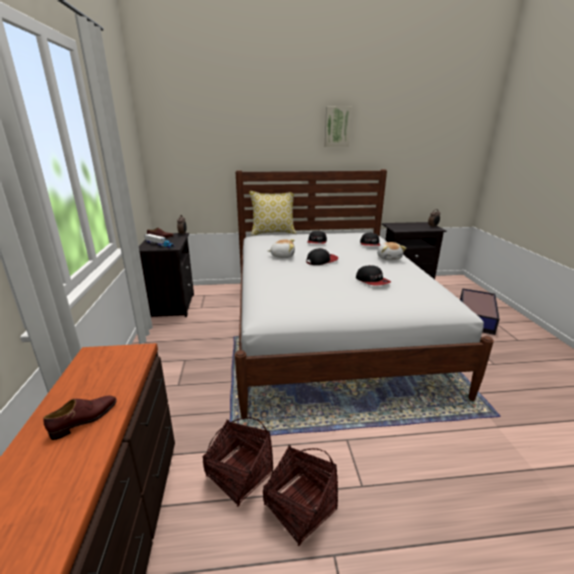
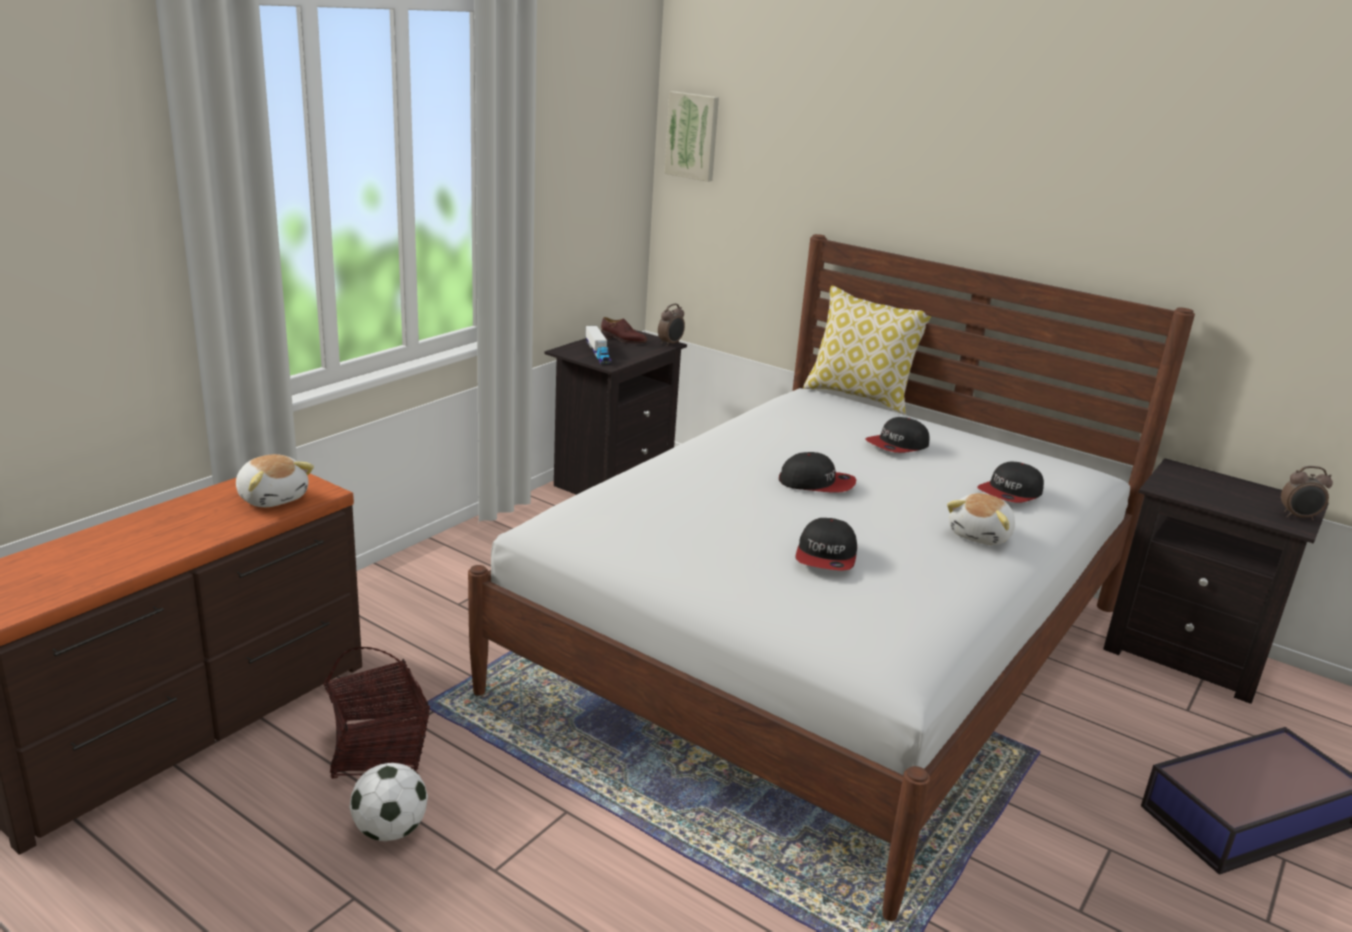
camera: 40 degrees right, 0 degrees up
(85, 419) = (181, 531): brown shoe -> none
(282, 256) = (766, 446): plush toy -> plush toy (273, 497)
(299, 507) = (390, 830): basket -> football
(337, 127) = (1073, 173): picture -> picture (693, 136)

